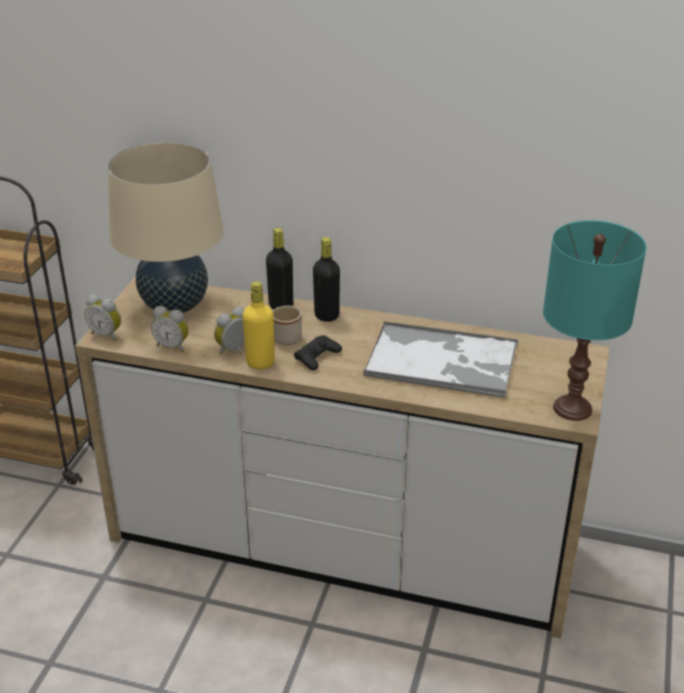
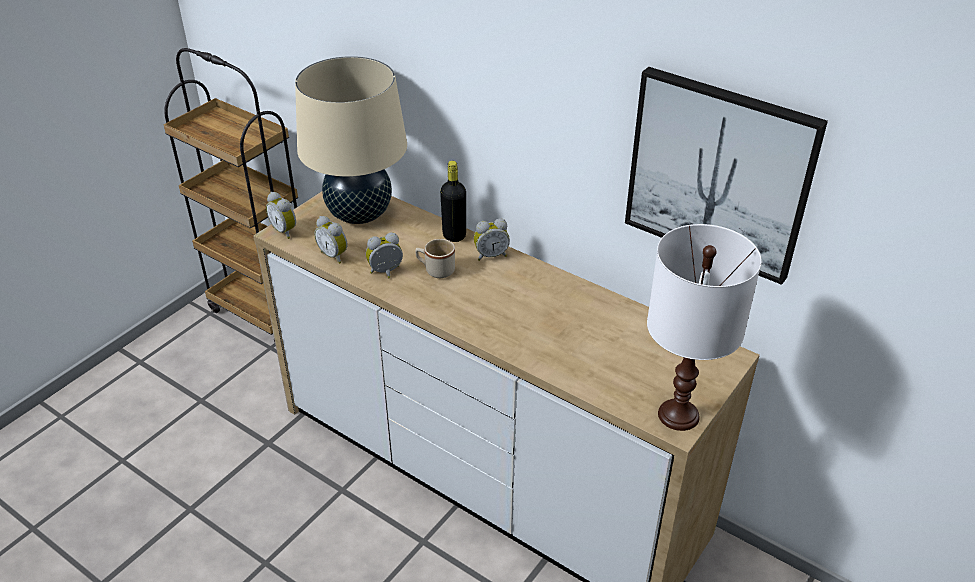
camera: 20 degrees right, 5 degrees up
(260, 363) = (402, 291): yellow bottle -> none
(317, 357) = (457, 296): black game controller -> none
(326, 315) = (491, 255): black bottle -> alarm clock
(443, 361) = (575, 330): tray -> none
(556, 184) = (719, 174): none -> picture
(573, 408) = (679, 415): turquoise table lamp -> white table lamp

